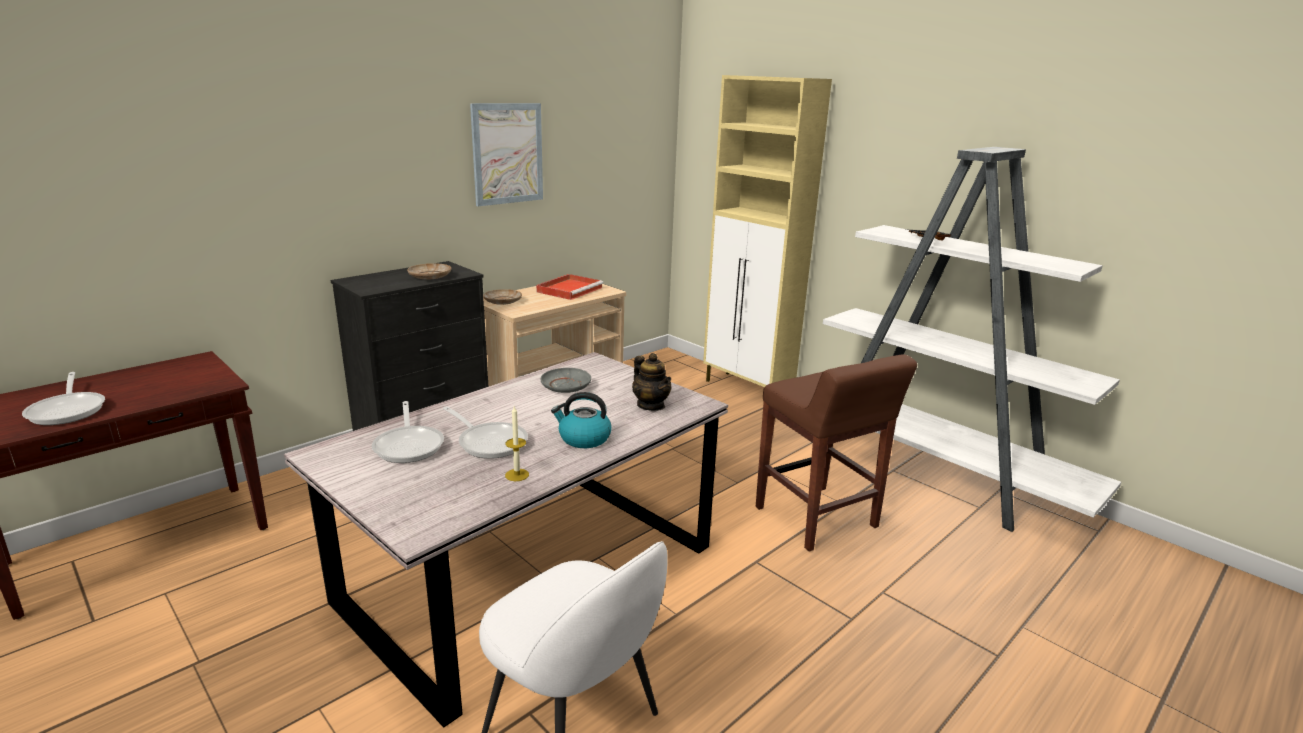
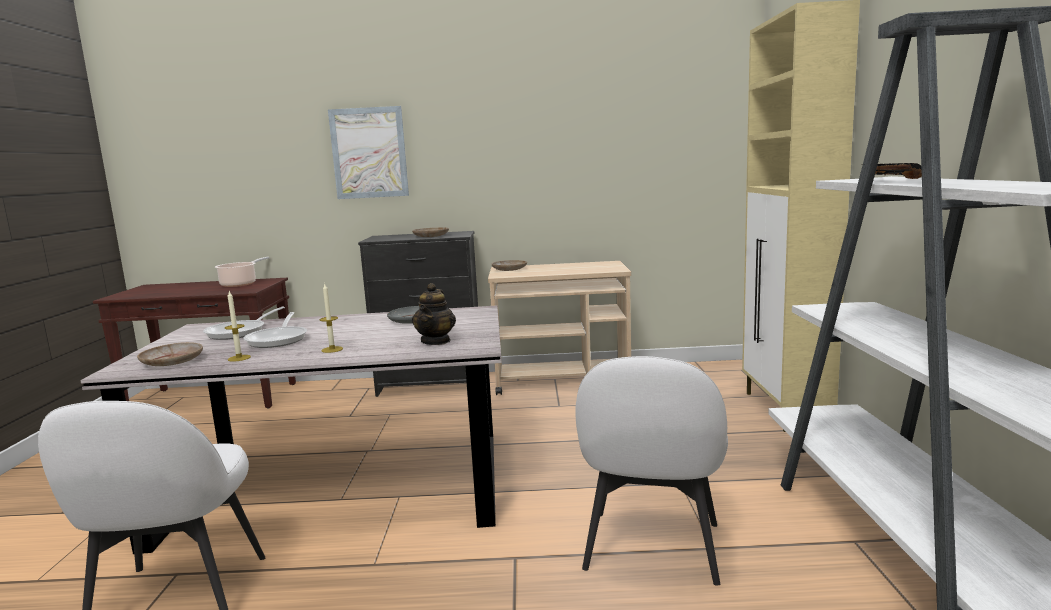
camera: 45 degrees right, 10 degrees down
(68, 410) = (171, 291): frying pan -> none
(166, 375) = (240, 284): none -> cooking pot
(451, 502) = (172, 361): none -> beige plate
(507, 154) = (537, 138): picture -> picture (369, 153)
(570, 289) = (584, 266): red tray -> none
(583, 438) = (332, 349): kettle -> candle
(817, 518) = (652, 549): brown stool -> white chair

